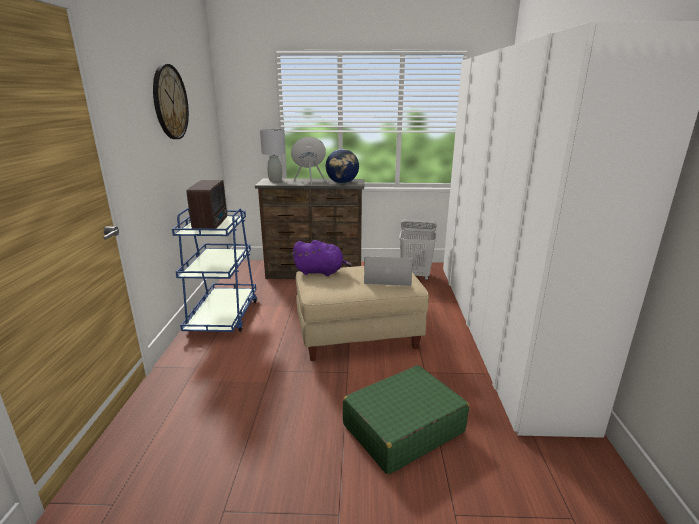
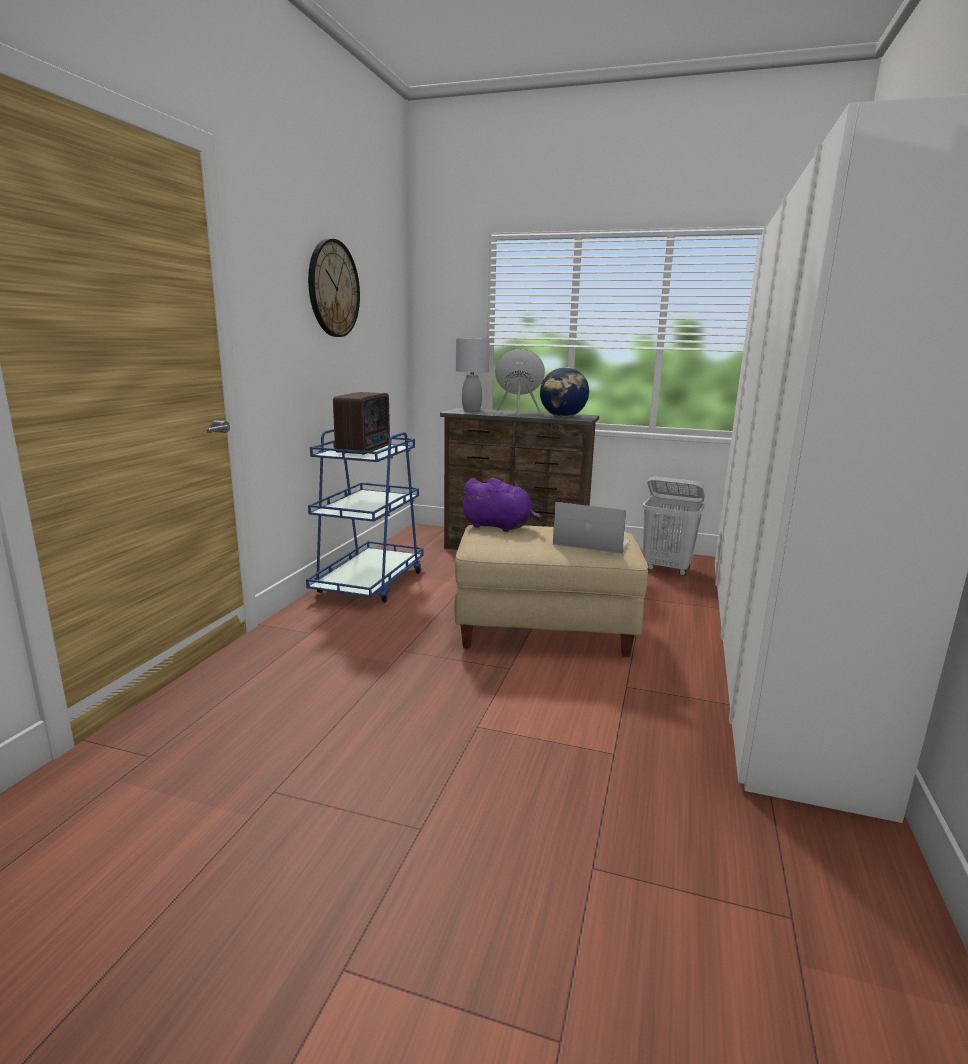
camera: 15 degrees right, 5 degrees down
(402, 428) = (561, 748): green suitcase -> none

